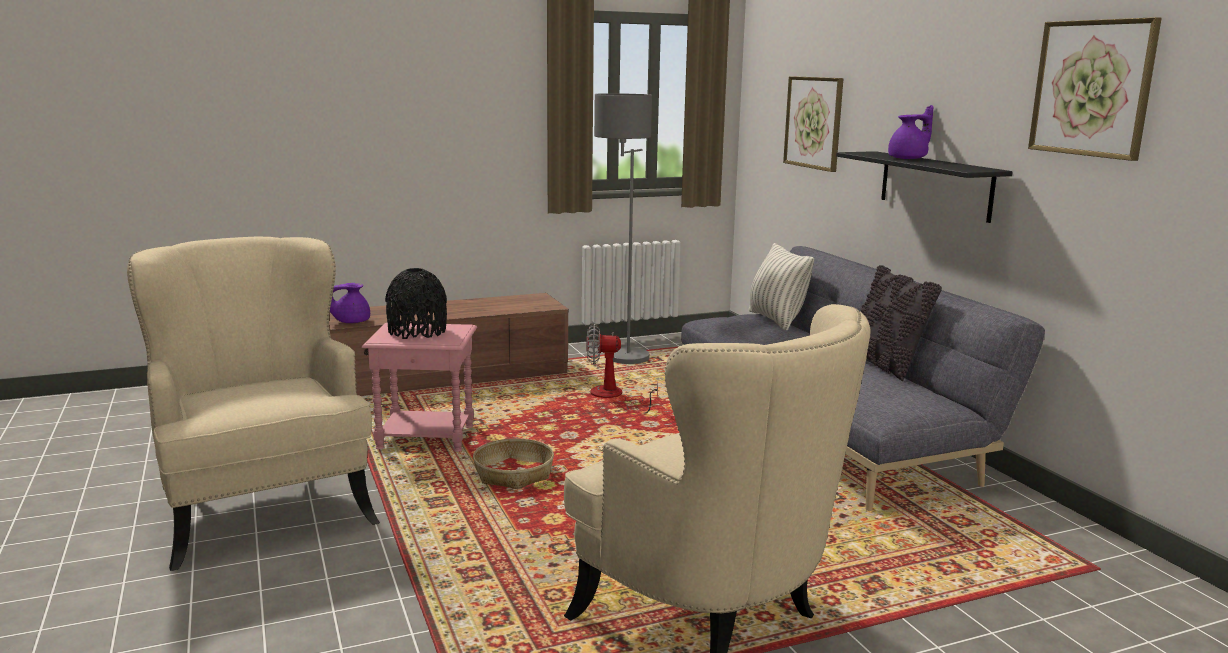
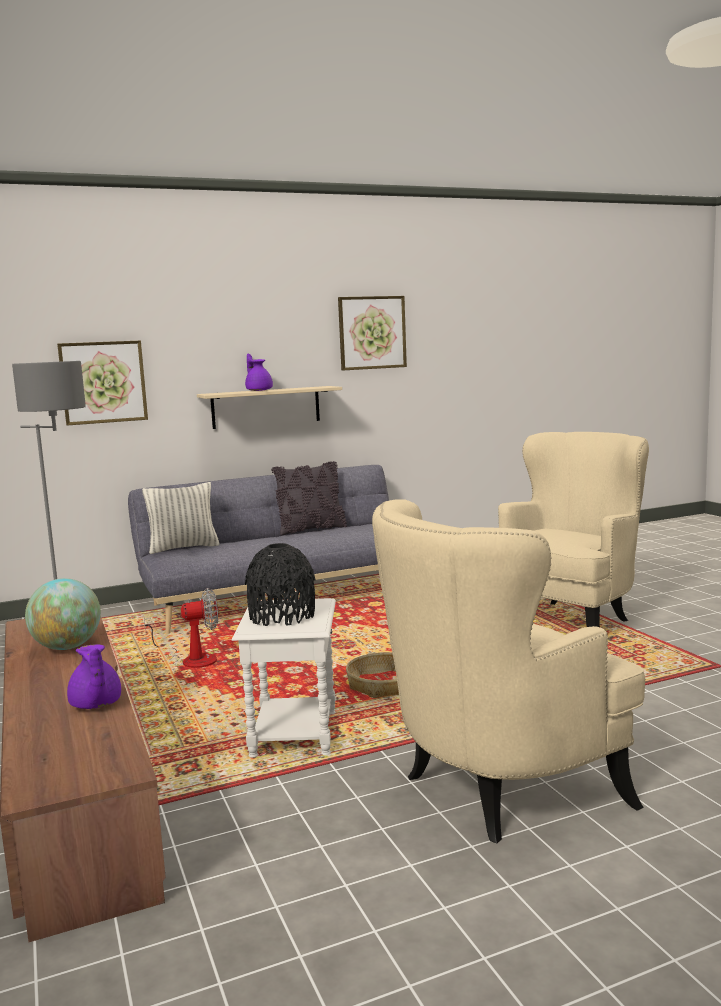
camera: 90 degrees left, 5 degrees down
(426, 437) = (292, 734): pink side table -> white side table
(470, 309) = (67, 647): none -> globe
(614, 397) = (191, 660): fan -> fan turned 105 degrees counterclockwise
(935, 185) = (266, 407): black shelf -> beige shelf

